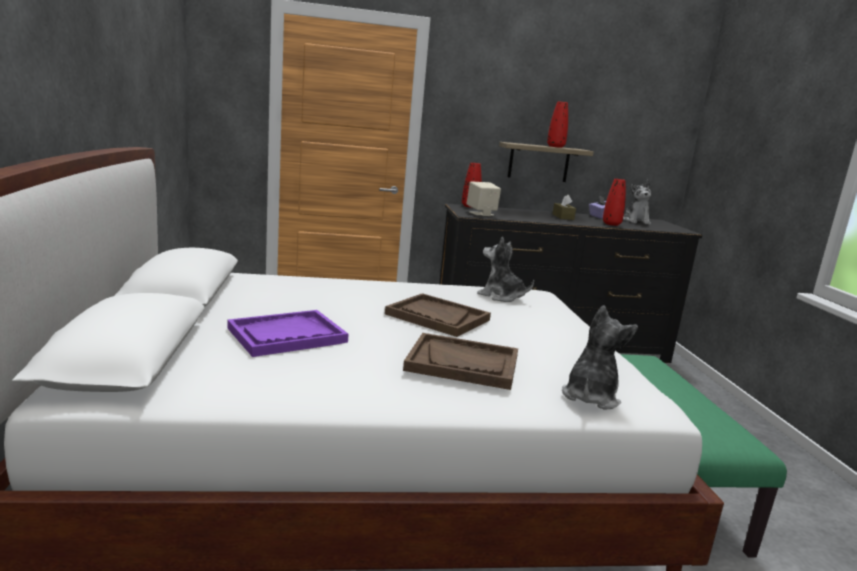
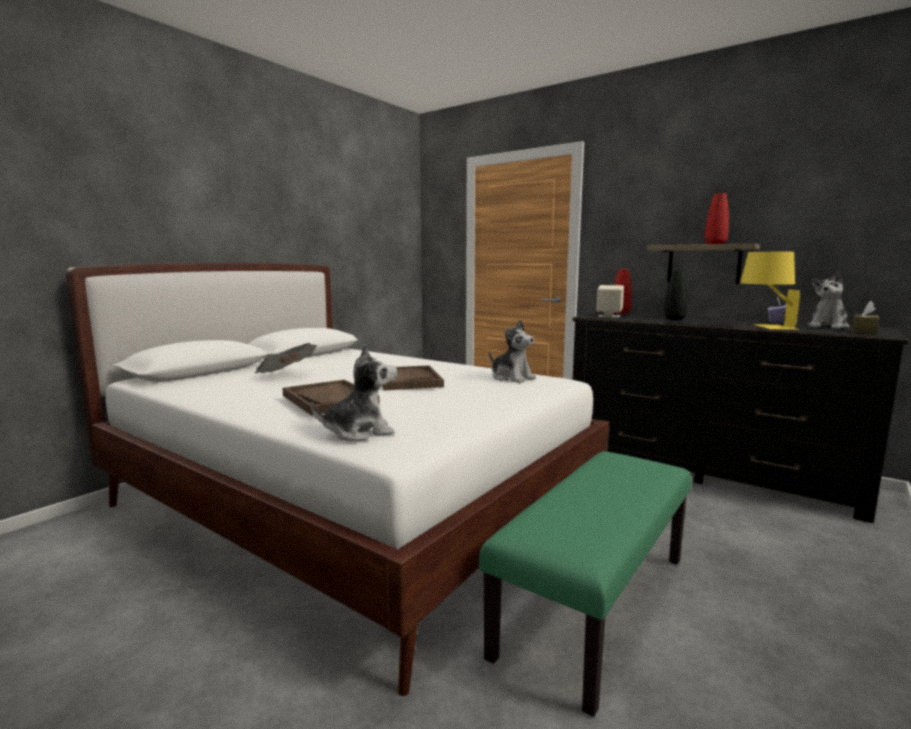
camera: 45 degrees right, 5 degrees down
(287, 335) = (286, 375): purple tray -> newspaper
(501, 296) = (511, 378): plush toy -> plush toy turned 150 degrees clockwise
(534, 216) = (674, 319): none -> black vase
(563, 217) = (714, 320): brown tissue box -> brown tissue box (864, 331)
(611, 224) = (765, 326): red vase -> yellow table lamp

